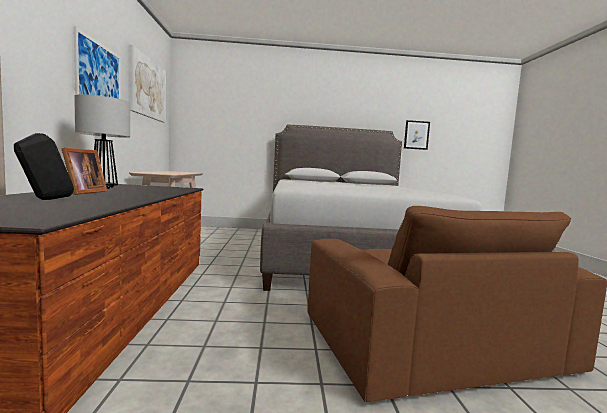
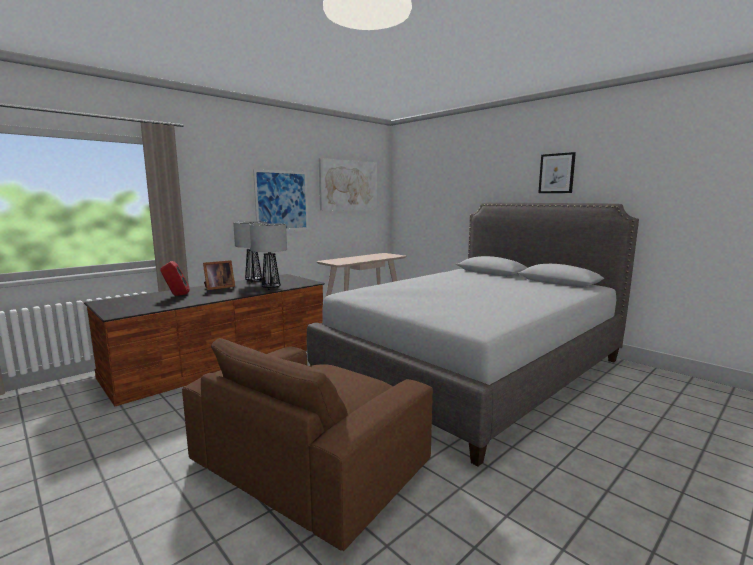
camera: 50 degrees right, 5 degrees up
(44, 200) = (176, 295): black speaker -> red speaker
(165, 191) = (270, 288): none -> table lamp
(416, 135) = (675, 206): picture -> picture (556, 173)

